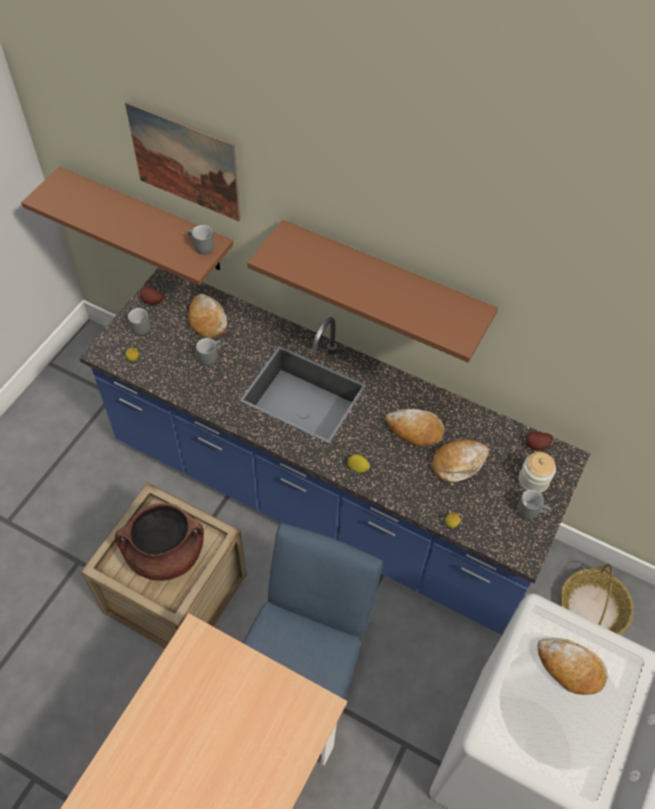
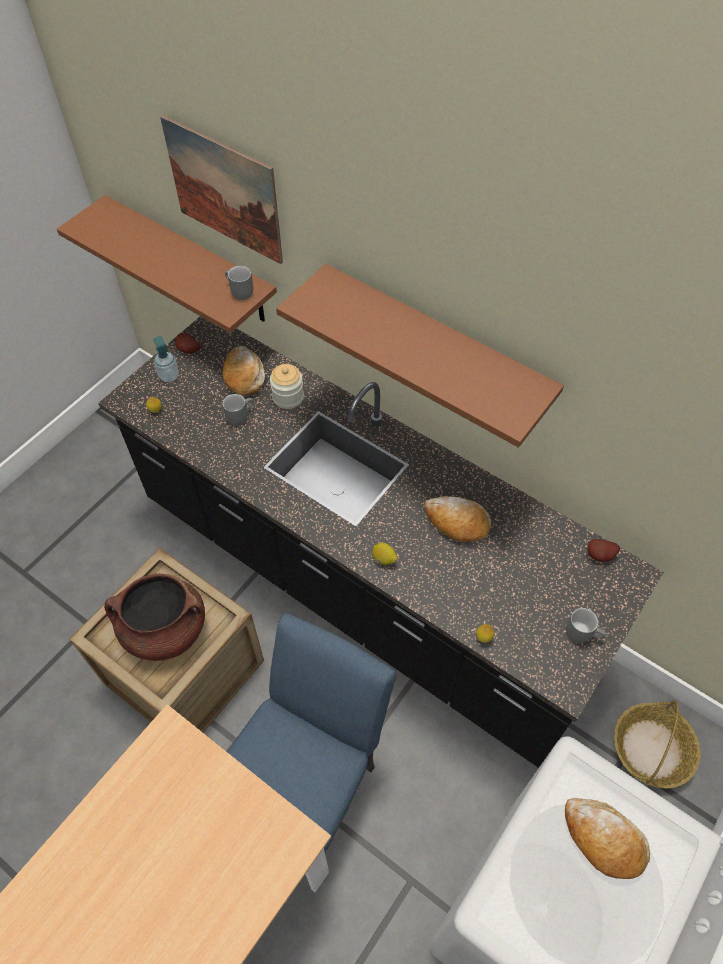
camera: 10 degrees right, 0 degrees up
(139, 327) = (169, 376): grey mug -> soap dispenser
(323, 496) = (361, 583): blue counter -> black counter
(458, 463) = (502, 566): bread -> none
(533, 480) = (590, 597): jar -> jar (288, 397)

